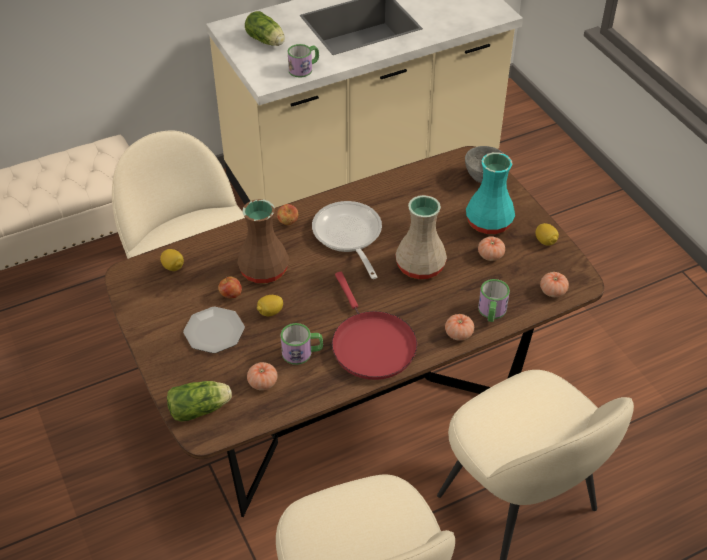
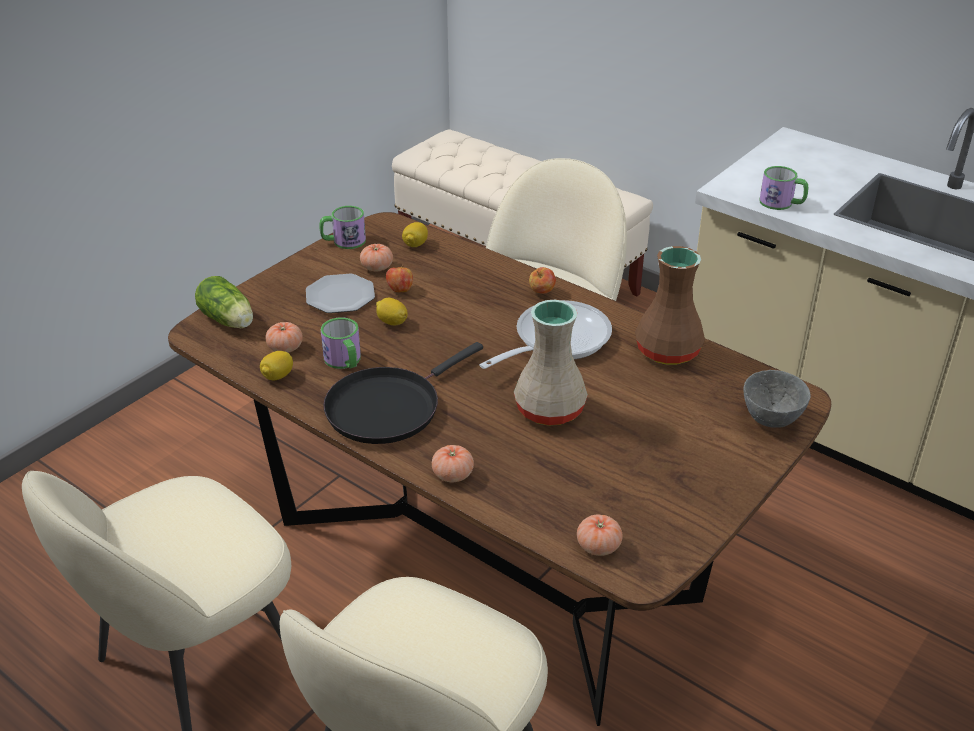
camera: 65 degrees right, 10 degrees down
(265, 270) = (454, 300): brown vase -> brown vase (669, 352)
(267, 41) = (800, 167): lettuce -> none
(371, 344) = (388, 407): red frying pan -> black frying pan
(489, 222) = (686, 448): turquoise vase -> none
(490, 255) = (621, 466): tomato -> tomato (377, 267)
(491, 312) = (512, 495): mug -> mug (343, 241)
(545, 241) = (696, 514): lemon -> lemon (278, 376)

